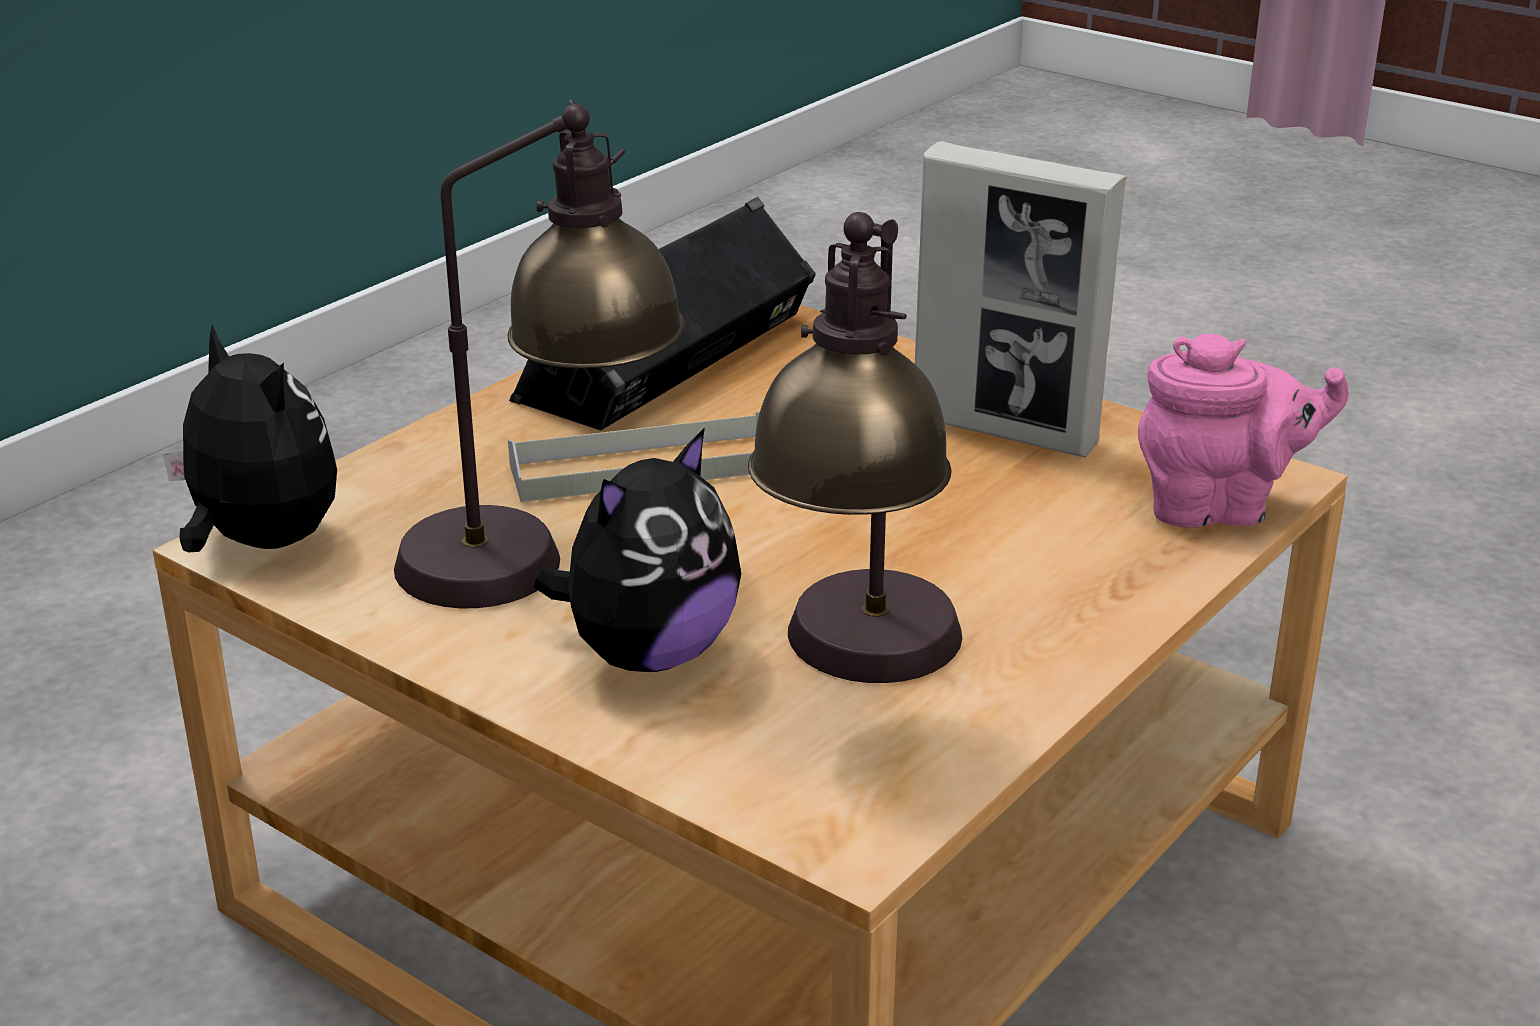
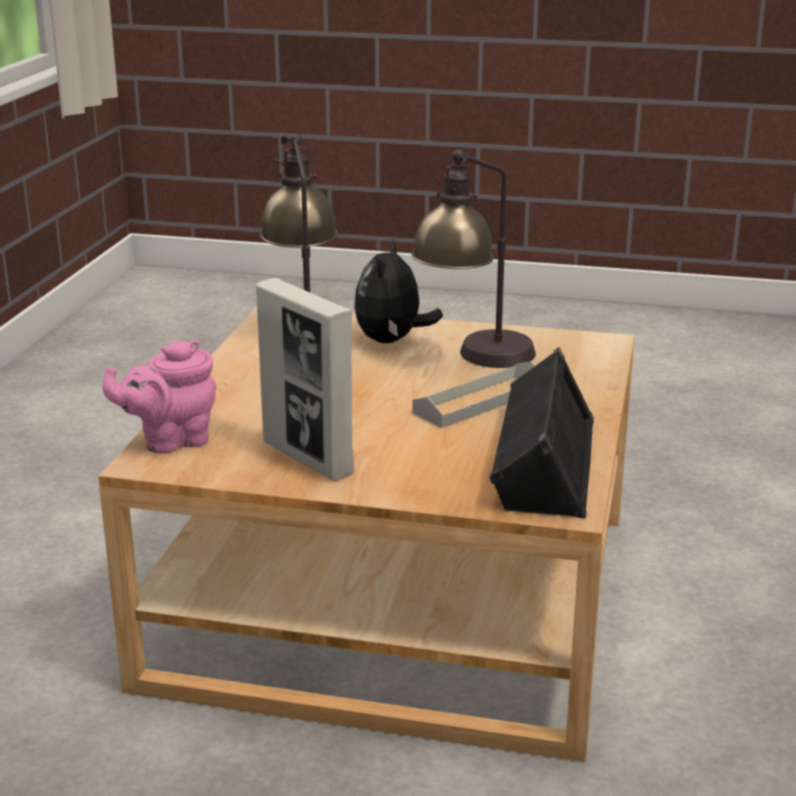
camera: 155 degrees right, 5 degrees down
(260, 543) = (596, 343): plush toy -> none
(1005, 431) = (307, 458): picture frame -> picture frame turned 135 degrees counterclockwise

